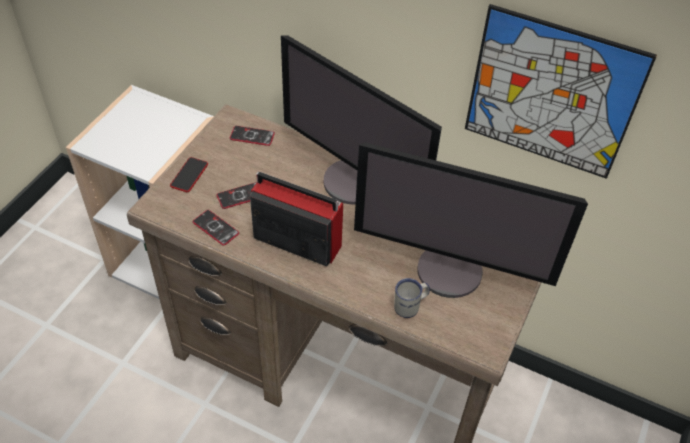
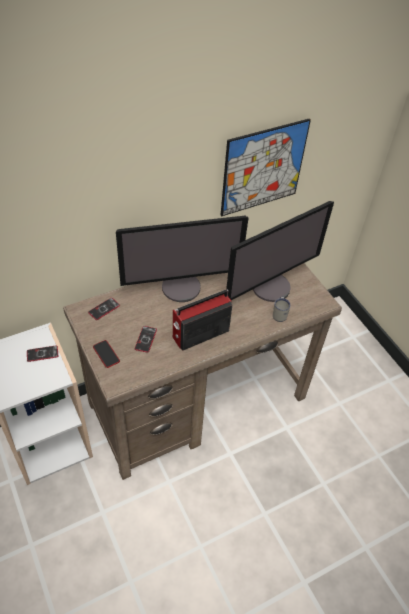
camera: 55 degrees left, 0 degrees up
(215, 228) = (159, 363): phone -> phone (42, 354)

